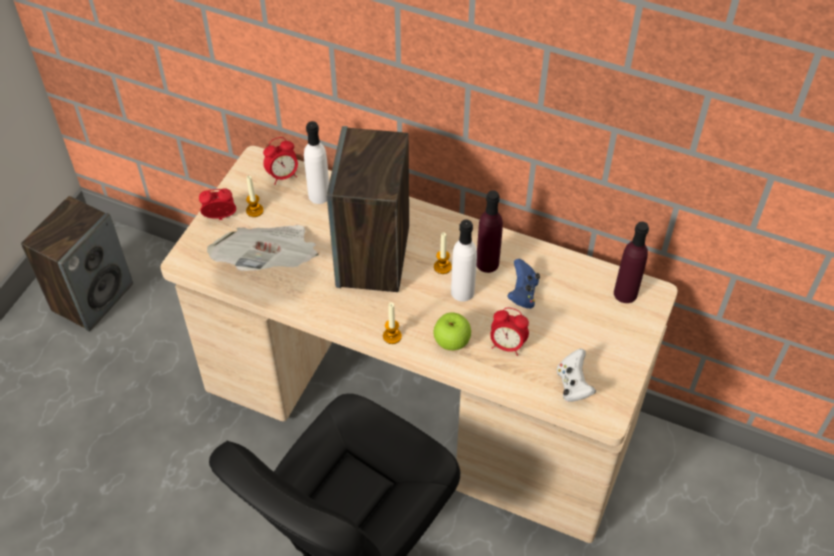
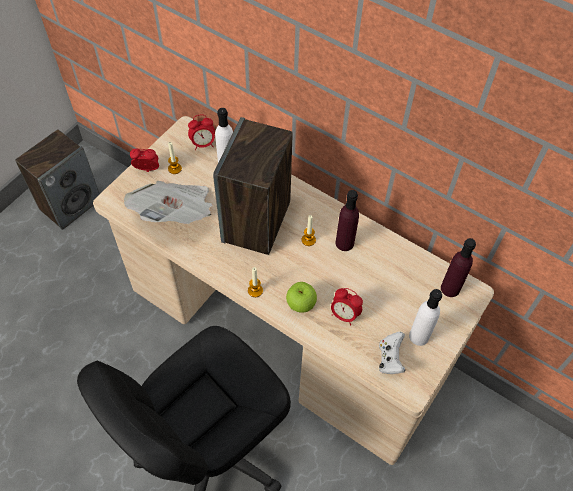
camera: 10 degrees right, 5 degrees up
(462, 292) = (319, 263): white bottle -> white bottle (419, 336)
(522, 294) = (367, 274): blue game controller -> none

